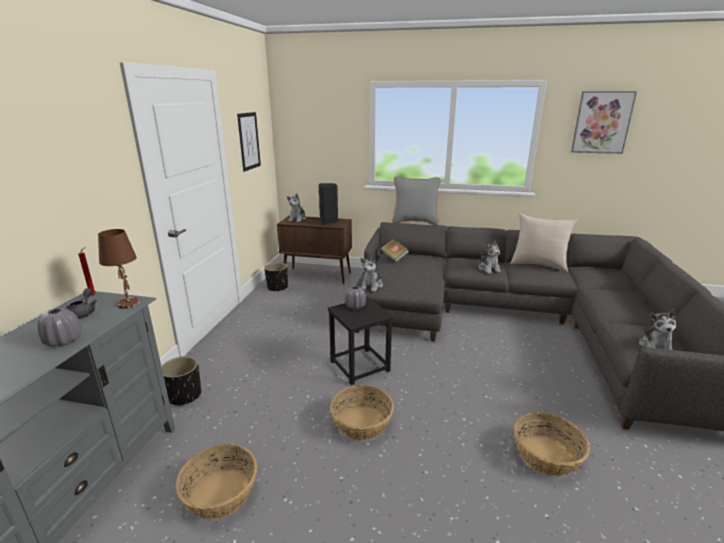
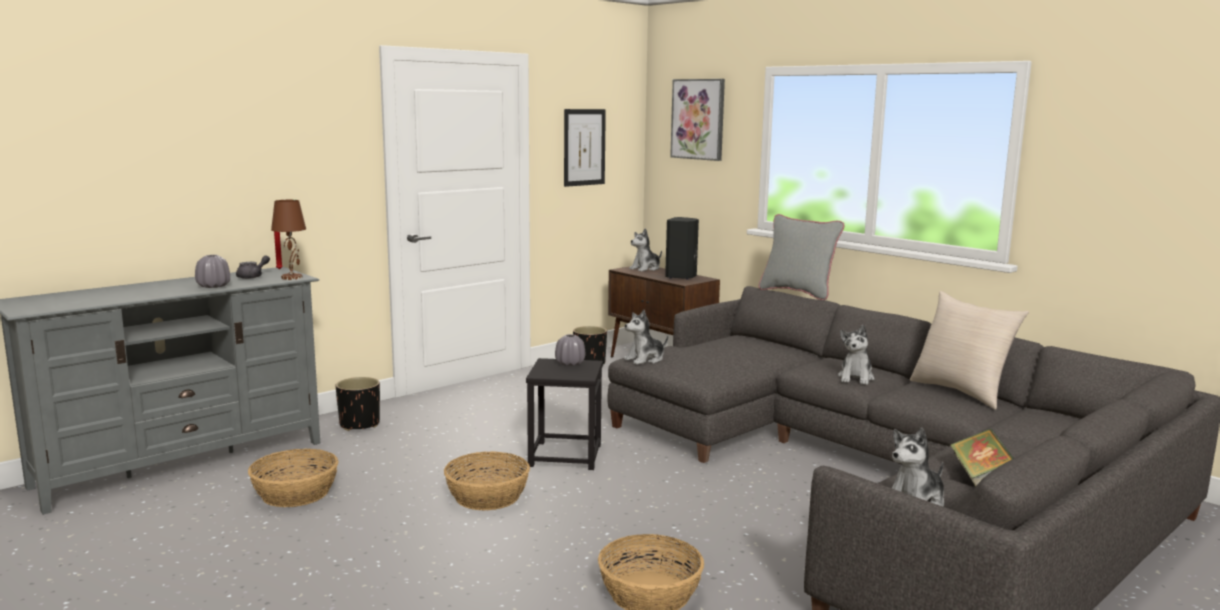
camera: 35 degrees right, 10 degrees down
(394, 257) = (733, 339): book -> book (981, 477)
(602, 122) = (1138, 138): picture -> picture (698, 119)

